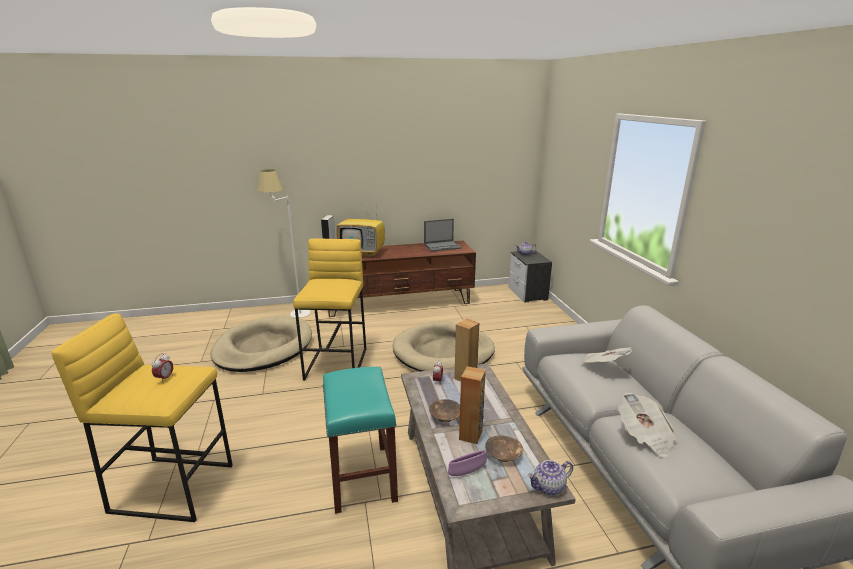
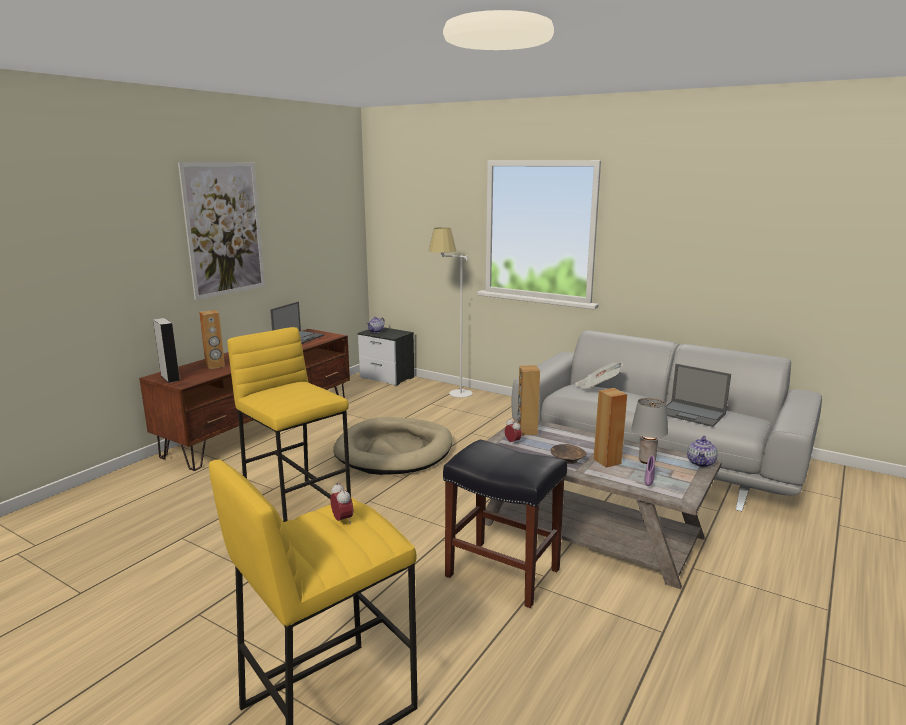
camera: 45 degrees left, 5 degrees down
(263, 348) = (160, 535): beige dog bed -> none
(291, 312) = (123, 486): white floor lamp -> white floor lamp (451, 395)
(363, 253) = (215, 366): television -> brown speaker
(363, 478) = (504, 573): turquoise stool -> black stool
(395, 159) = (224, 229): none -> picture
(503, 455) = (647, 461): brown bowl -> grey table lamp
(645, 436) = (692, 414): newspaper -> laptop

